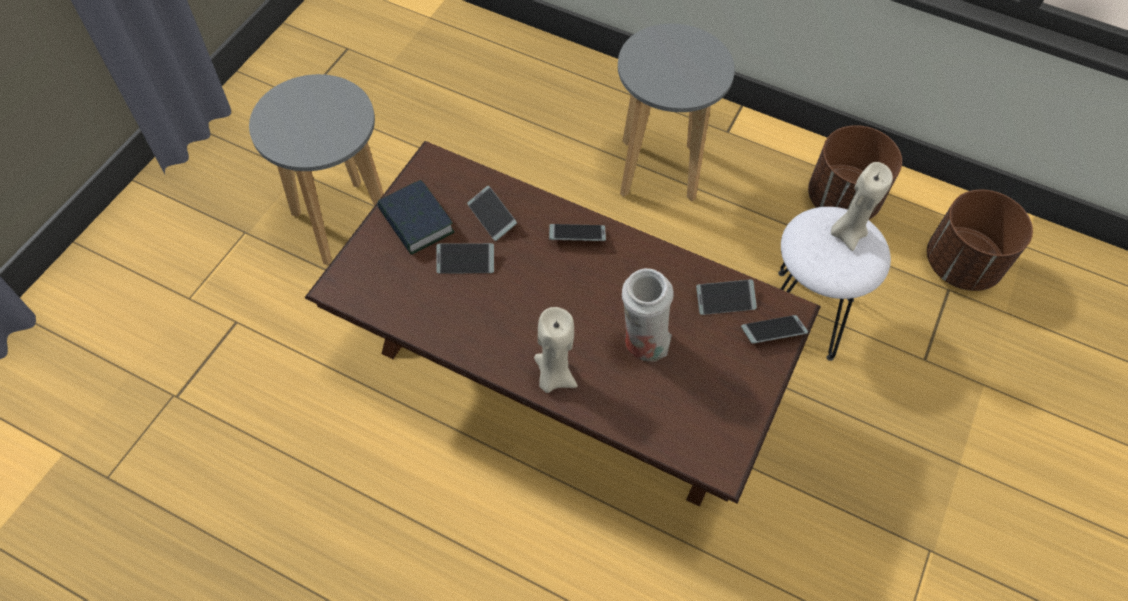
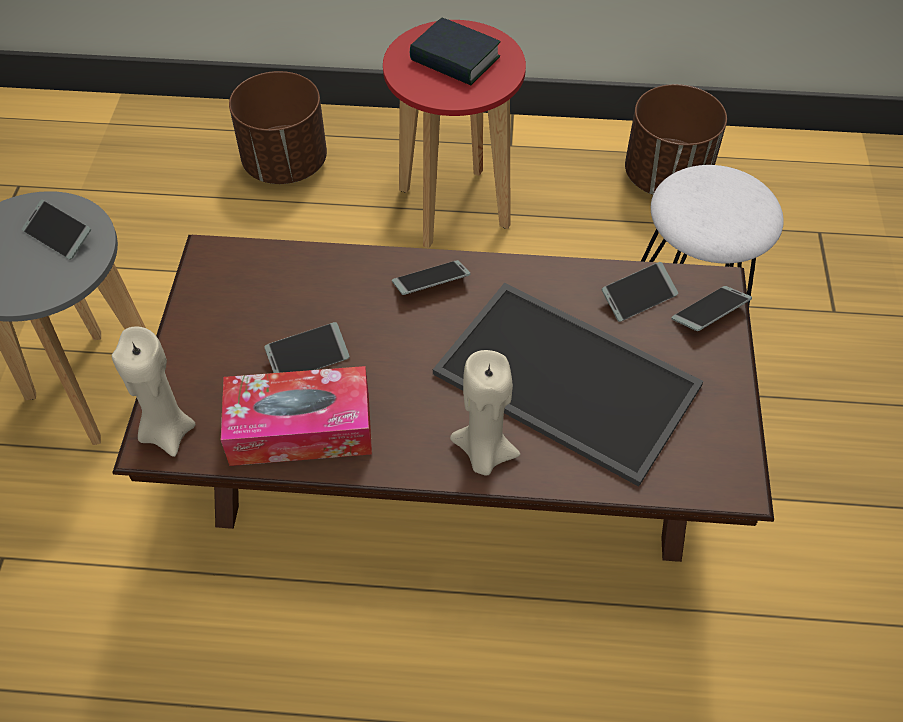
camera: 20 degrees left, 5 degrees down
(416, 222) = (222, 331): book -> book (455, 59)
(437, 312) = (300, 428): none -> tissue box
(492, 217) = (316, 294): phone -> phone (58, 235)
(642, 344) = (570, 378): white vase -> tray
(658, 170) = (454, 208): grey stool -> red stool
(847, 233) = (722, 188): beige candle -> beige candle (167, 431)
(960, 264) = (817, 203): brown planter -> brown planter (285, 164)

